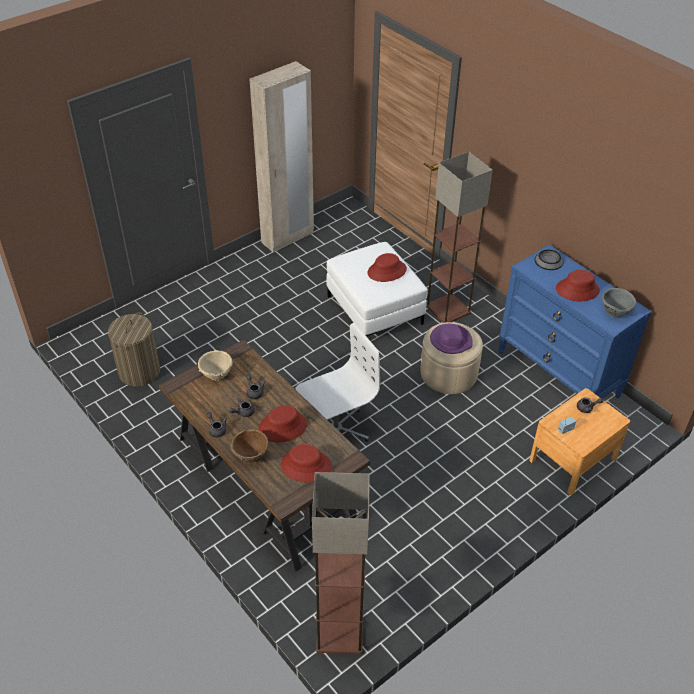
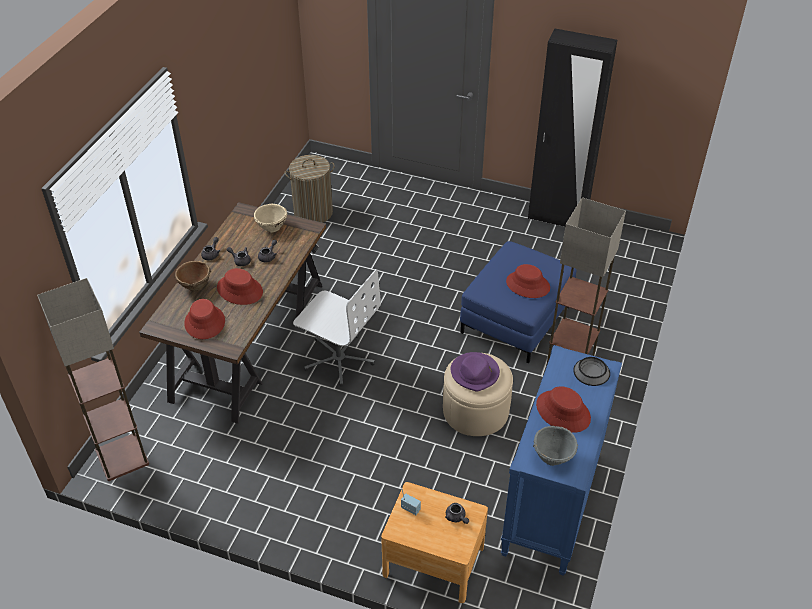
camera: 60 degrees right, 0 degrees up
(288, 238) = (557, 218): beige wardrobe -> black wardrobe
(374, 309) = (515, 319): white ottoman -> blue ottoman

